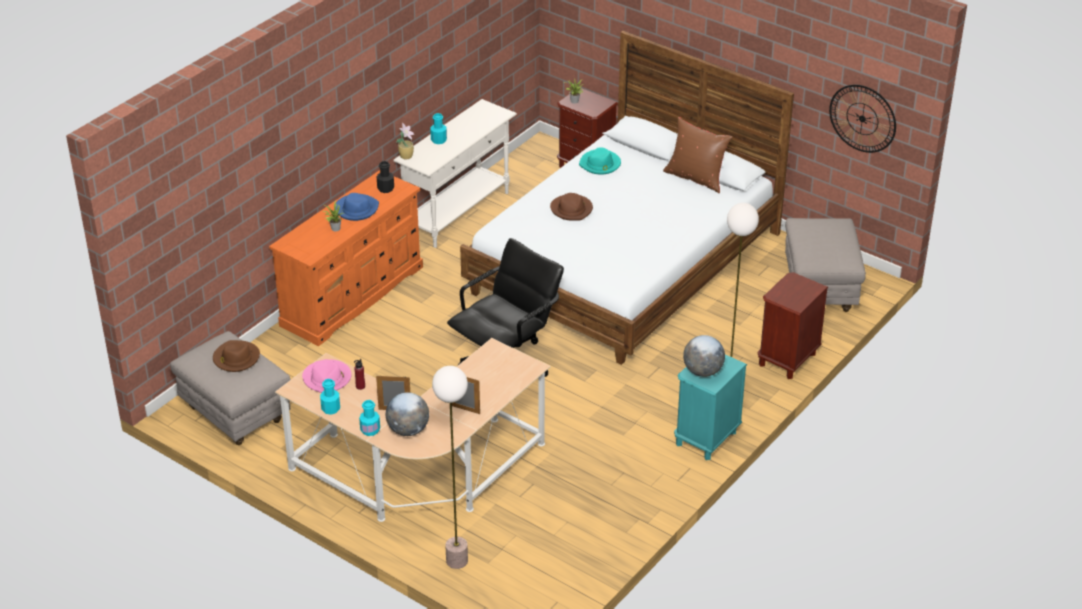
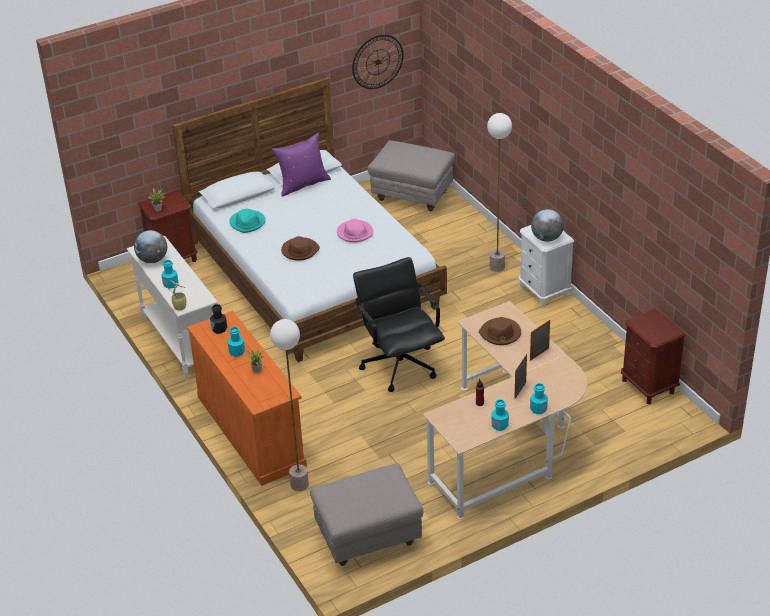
camera: 65 degrees left, 0 degrees up
(236, 358) = (360, 488): brown hat -> brown hat (500, 333)
(327, 378) = (459, 419): pink hat -> pink hat (355, 233)
(356, 209) = (237, 352): blue hat -> turquoise bottle
(408, 430) = (549, 389): globe -> globe (152, 260)
(457, 560) = (615, 446): floor lamp -> floor lamp (299, 484)
(696, 178) = (302, 184): brown pillow -> purple pillow
(706, 438) = (543, 291): turquoise nightstand -> white nightstand
(787, 359) = (480, 232): brown nightstand -> brown nightstand (648, 386)

